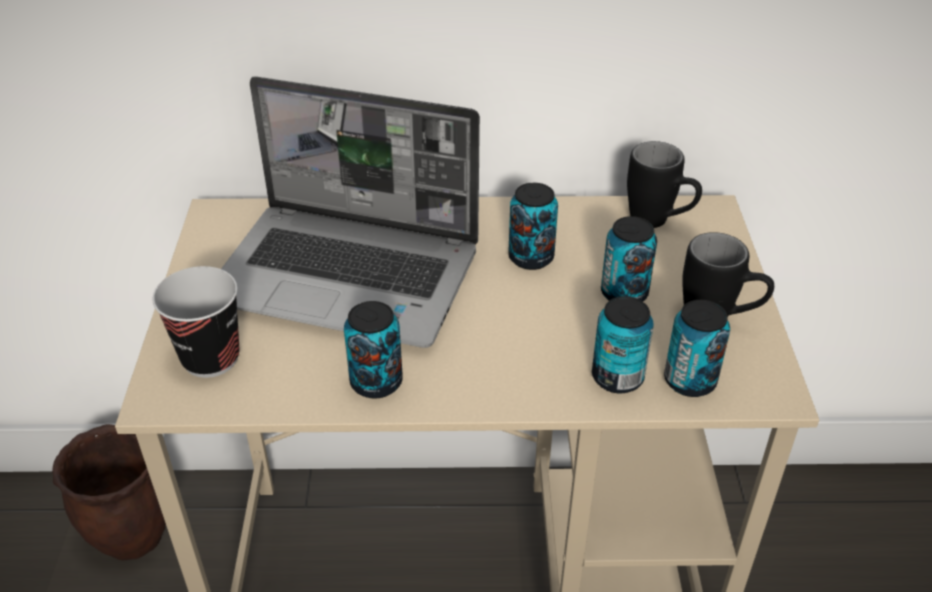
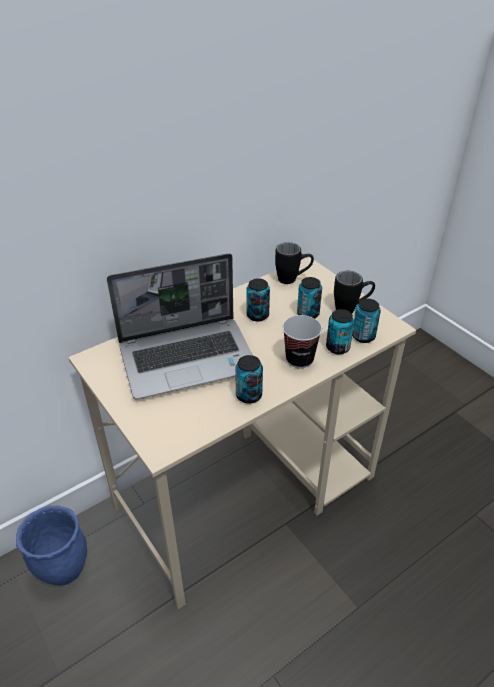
camera: 35 degrees left, 0 degrees up
(135, 536) = (64, 569): brown planter -> blue planter
(211, 358) = (165, 422): cup -> cup (299, 359)

